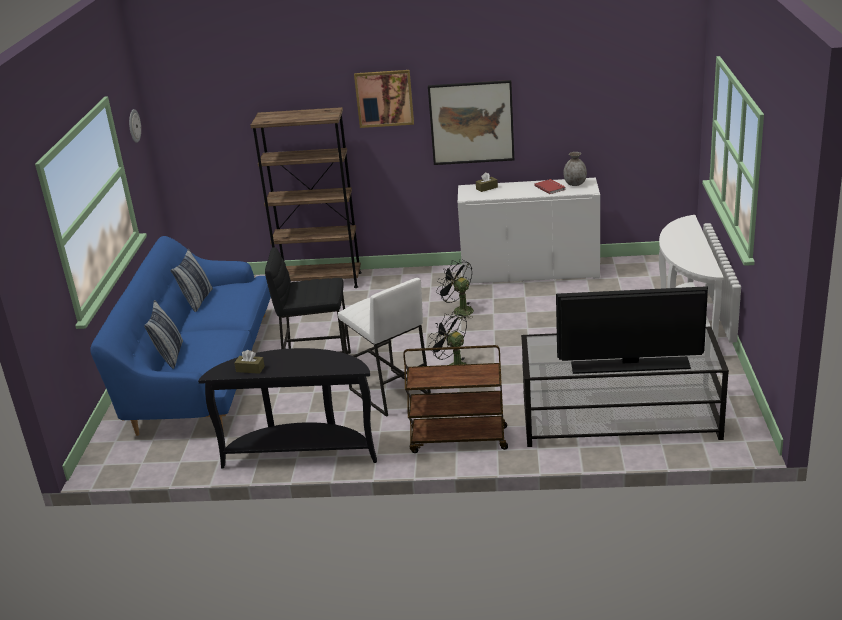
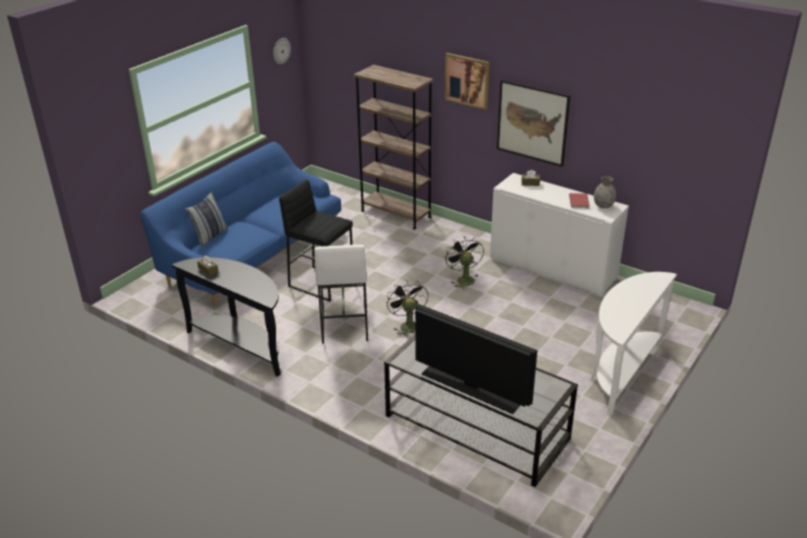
camera: 30 degrees right, 5 degrees up
(197, 300) = (270, 199): pillow -> none
(458, 440) = (346, 386): brown cart -> none

